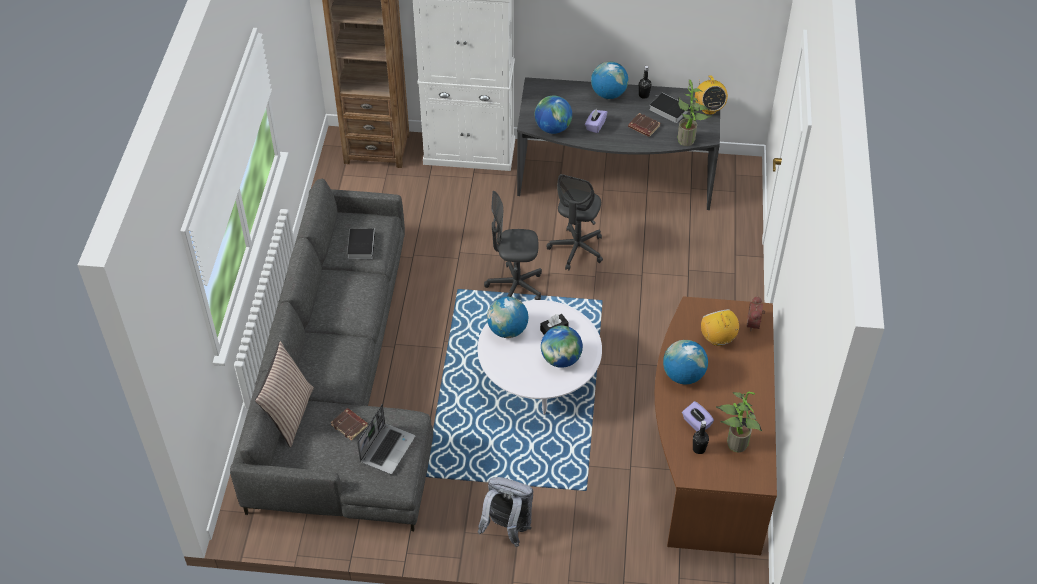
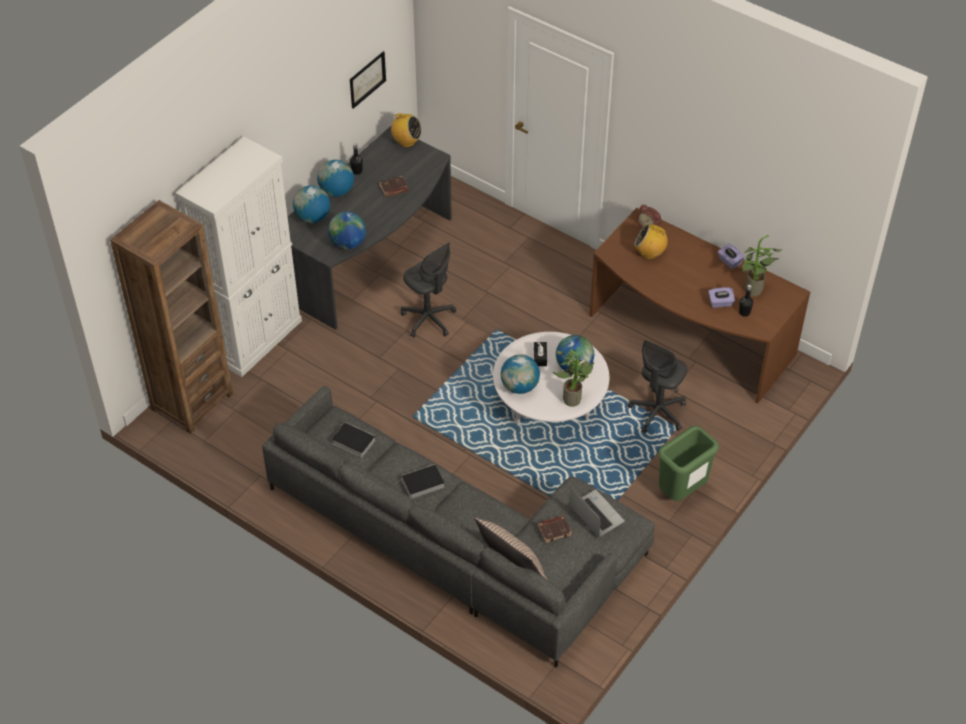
camera: 60 degrees left, 0 degrees up
(507, 528) = (682, 492): grey backpack -> green trash can
(515, 287) = (439, 377): grey office chair -> grey office chair (658, 413)
(595, 126) = (367, 216): purple tissue box -> purple tissue box (729, 262)
(667, 109) = (386, 165): book -> book (421, 484)
(683, 375) = (671, 289): globe -> globe (312, 217)
(689, 140) = (431, 170): potted plant -> potted plant (573, 398)
(703, 24) = (367, 79): none -> picture

